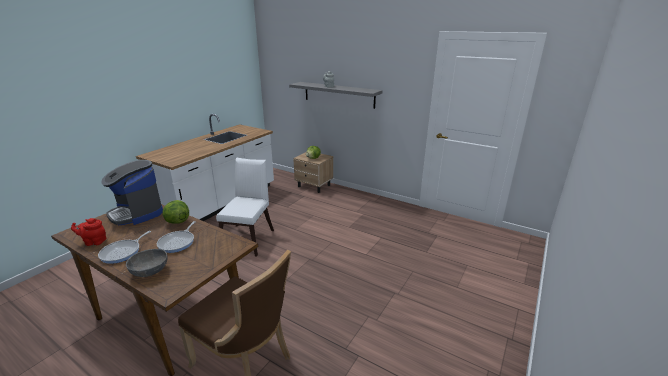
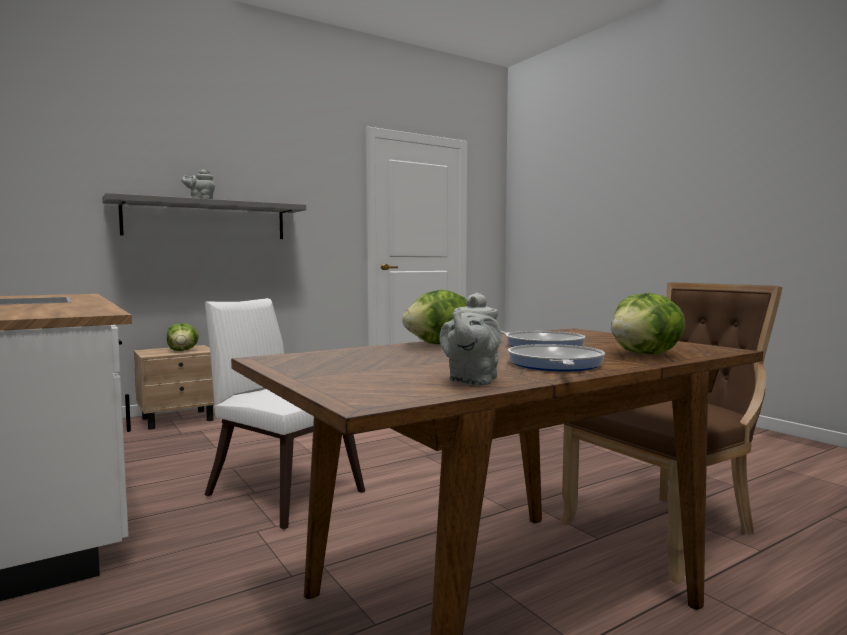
camera: 65 degrees left, 20 degrees down
(94, 242) = (471, 380): red teapot -> grey teapot
(123, 252) = (555, 365): frying pan -> frying pan turned 135 degrees counterclockwise
(137, 213) = (336, 360): coffee machine -> none
(150, 271) = (646, 354): grey bowl -> lettuce

